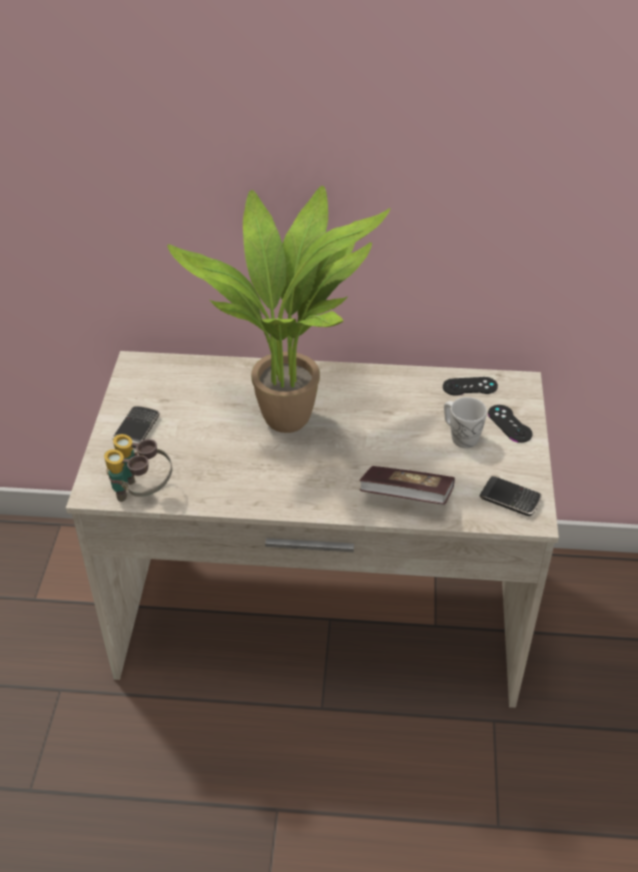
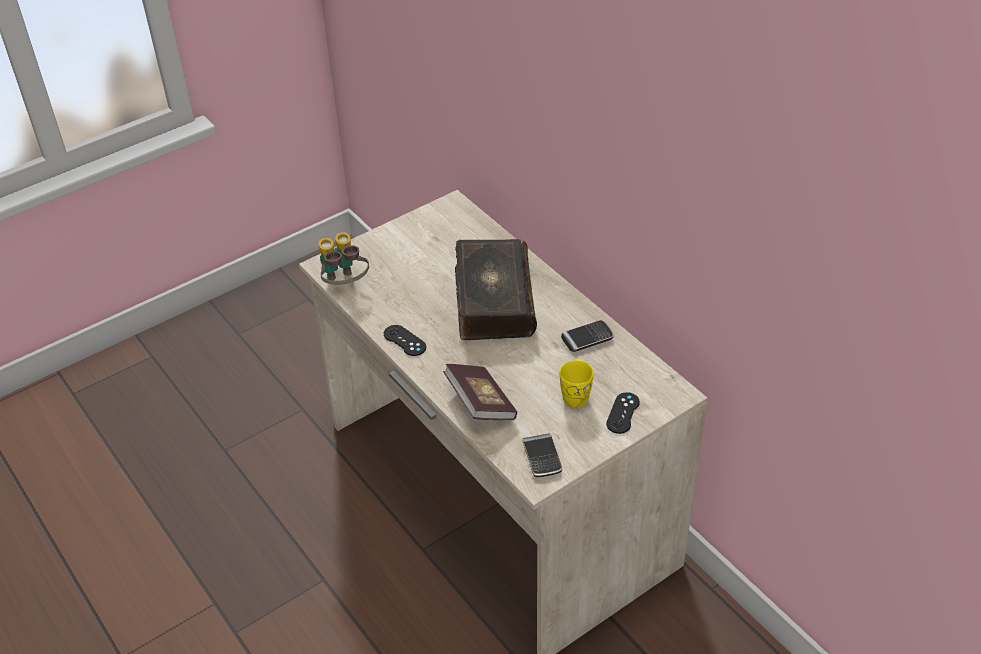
camera: 50 degrees right, 0 degrees up
(137, 429) = (395, 245): phone -> phone (587, 338)
(290, 415) = (492, 301): potted plant -> book
(460, 436) = (576, 395): white mug -> yellow mug
(470, 386) = (637, 369): black game controller -> black game controller (404, 340)

